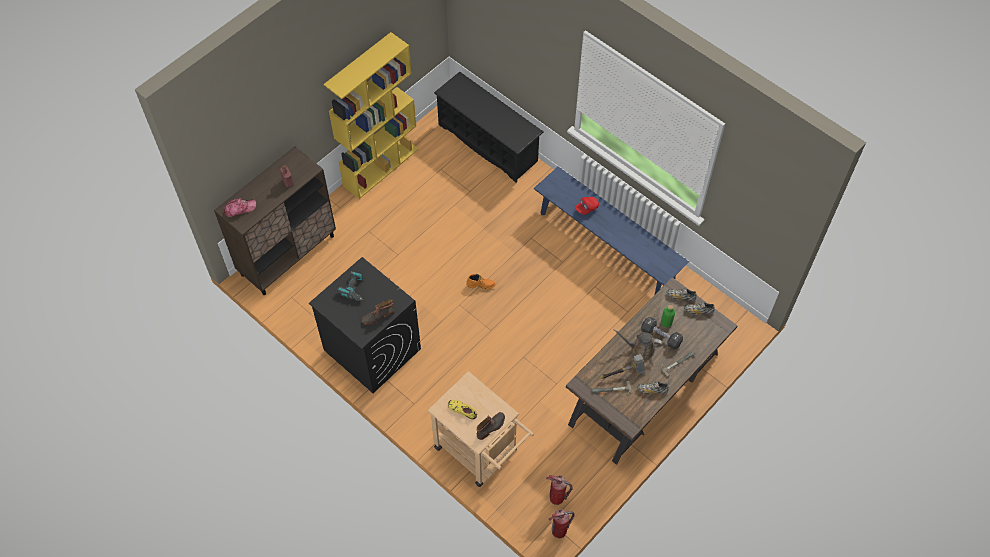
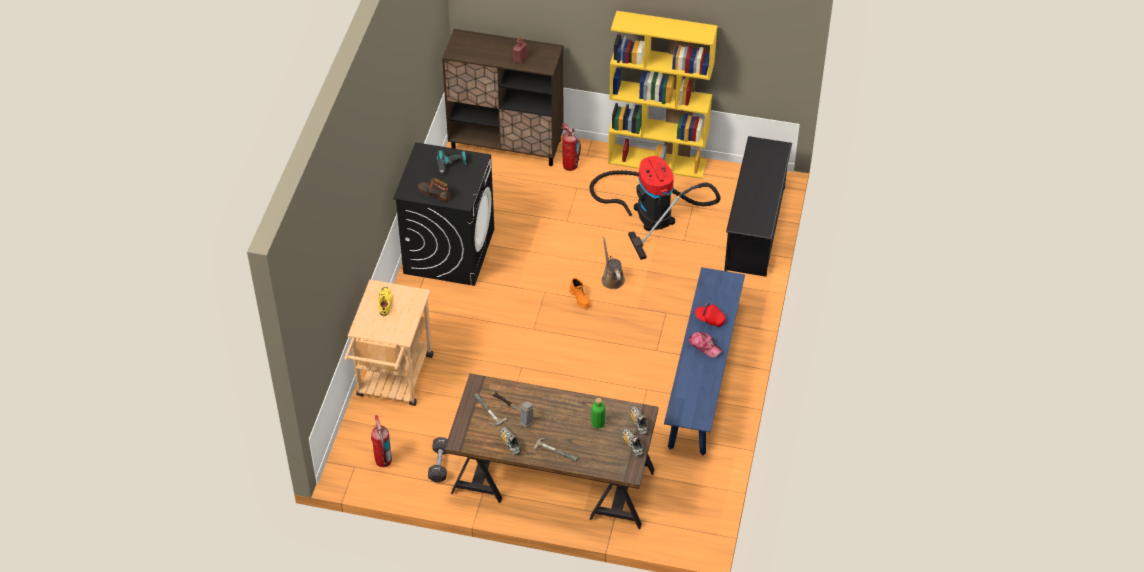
camera: 60 degrees right, 10 degrees down
(240, 209) = (467, 43): cap -> cap (704, 346)
(427, 197) = (651, 212): none -> vacuum cleaner
(491, 427) = (380, 331): boot -> none
(559, 531) = (349, 478): fire extinguisher -> fire extinguisher (570, 166)
(640, 349) = (551, 414): brown watering can -> brown watering can (612, 278)
(661, 336) = (578, 425): black dumbbell -> black dumbbell (439, 464)

